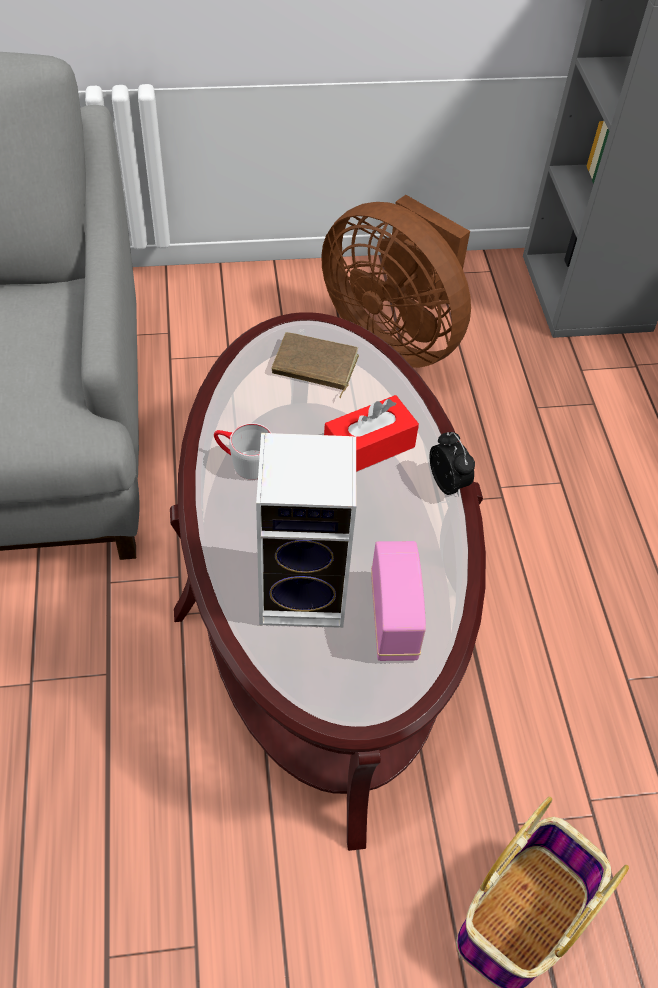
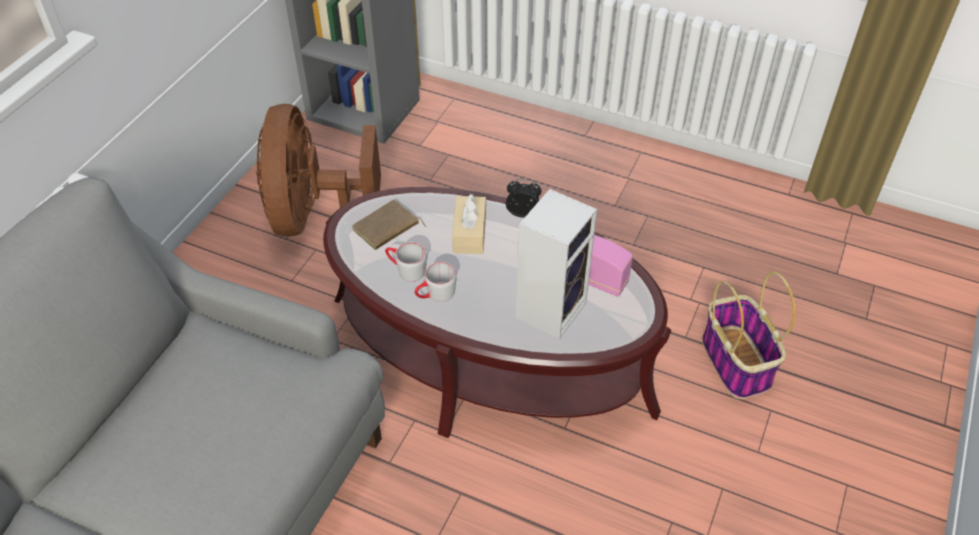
camera: 55 degrees left, 5 degrees down
(262, 416) = (406, 270): none -> grey mug
(369, 446) = (469, 233): red tissue box -> beige tissue box
(395, 335) = (314, 213): brown fan -> brown fan turned 105 degrees clockwise

